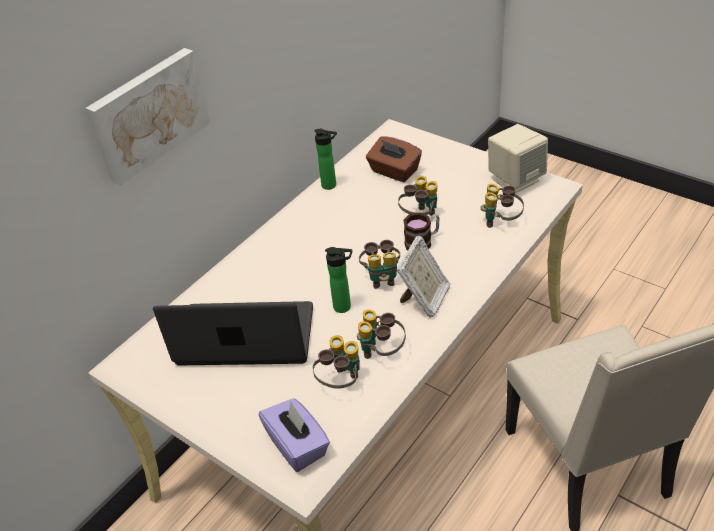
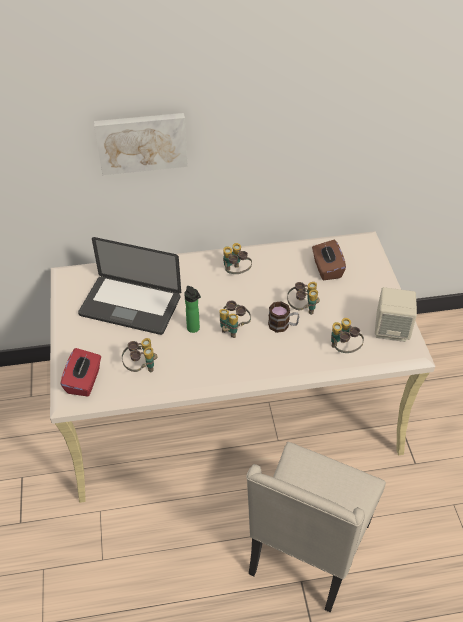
camera: 40 degrees right, 5 degrees up
(246, 336) = (130, 306): laptop -> laptop turned 150 degrees clockwise
(298, 445) = (84, 381): purple tissue box -> red tissue box
(331, 185) = (280, 251): bottle -> none
(381, 352) = (179, 369): binoculars -> binoculars (236, 273)
(424, 299) = (238, 359): picture frame -> none

